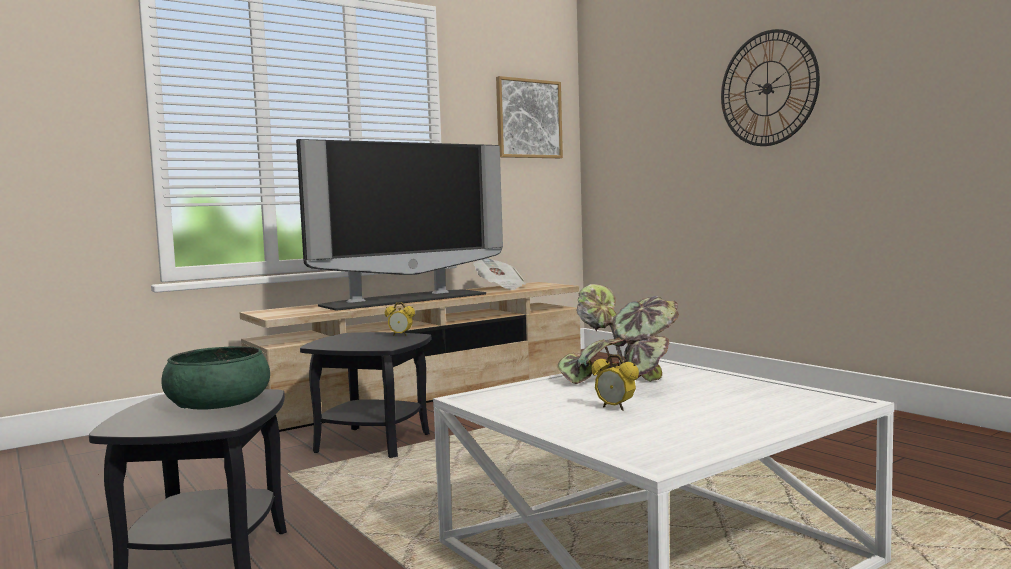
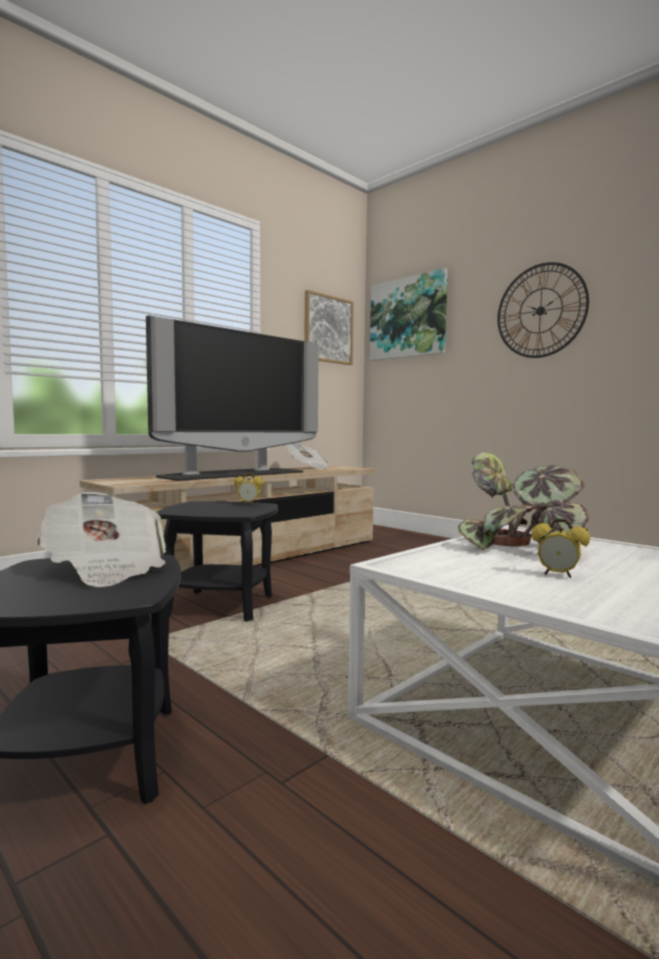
camera: 10 degrees left, 0 degrees up
(218, 402) = (106, 569): green bowl -> newspaper
(624, 98) = (408, 318): none -> picture

